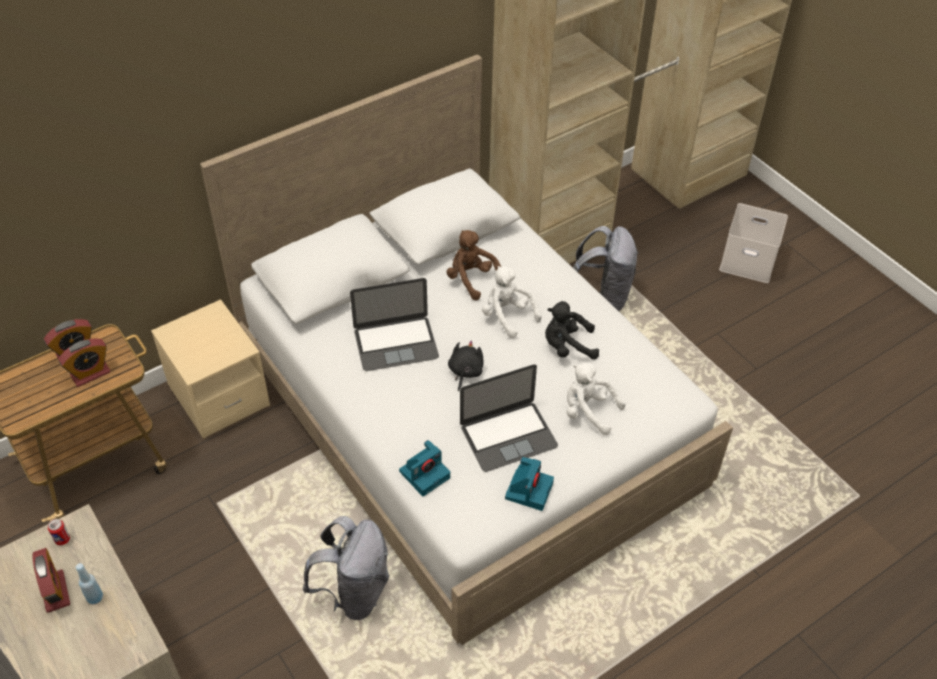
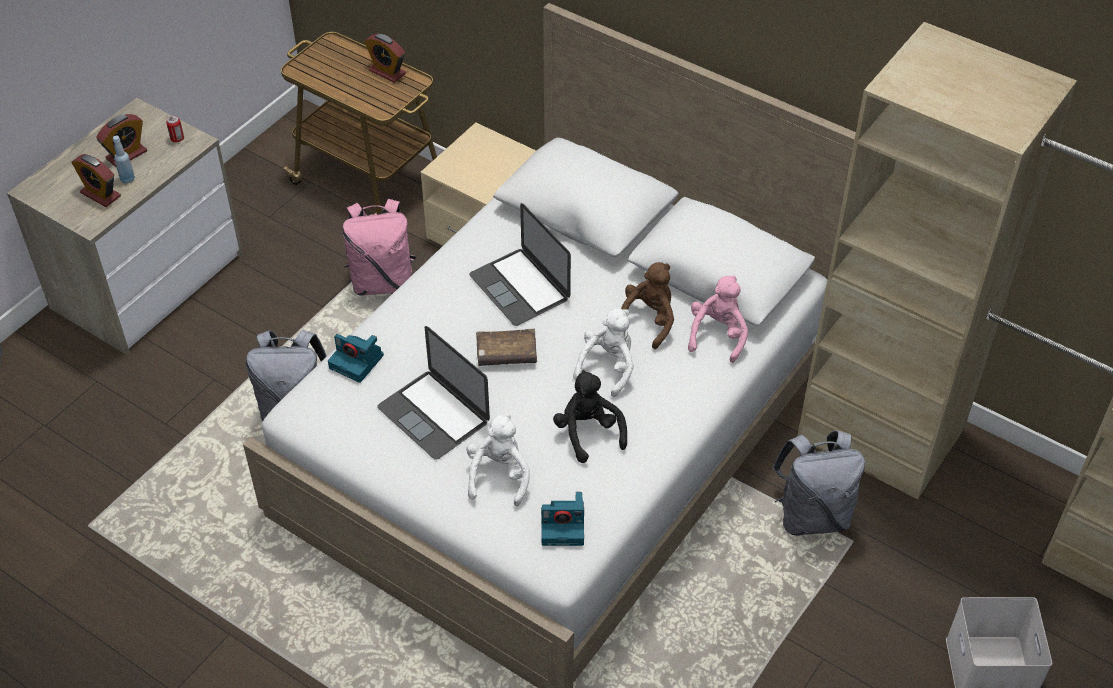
camera: 70 degrees right, 0 degrees up
(90, 374) = (368, 89): alarm clock -> alarm clock (100, 194)
(234, 486) = (382, 281): none -> pink backpack
(465, 372) = (506, 354): black plush toy -> brown book
(505, 247) = (717, 335): none -> pink plush toy
(529, 490) = (369, 450): camera -> camera (564, 526)

